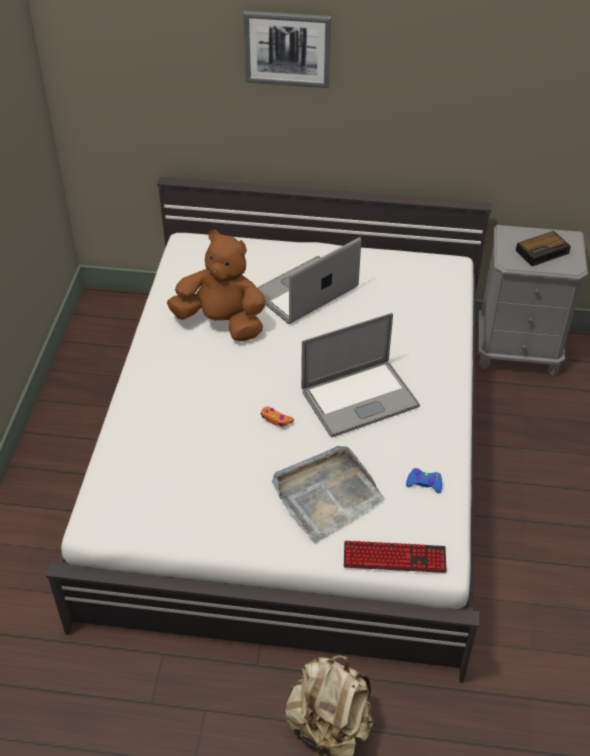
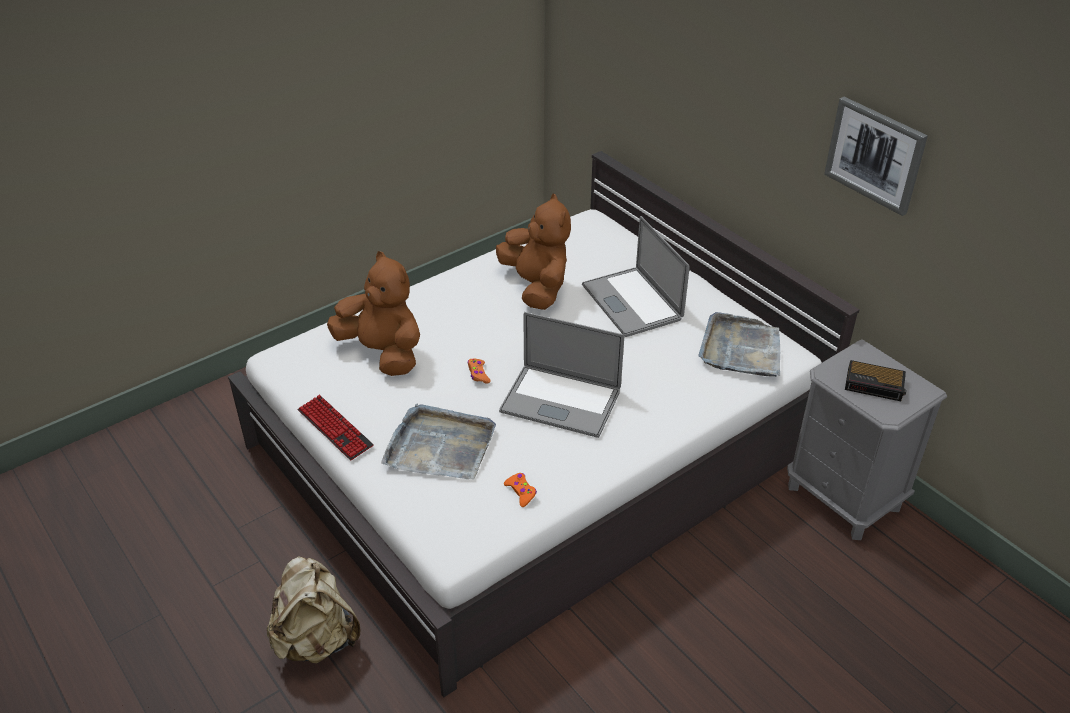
camera: 45 degrees right, 5 degrees down
(180, 455) = (383, 353): none -> brown plush toy
(287, 48) = (711, 60): picture -> picture (875, 154)
(305, 291) = (631, 302): laptop -> laptop turned 120 degrees counterclockwise
(394, 558) = (423, 523): keyboard -> keyboard (335, 428)
(419, 280) = (741, 349): none -> grey tray
(424, 483) = (521, 492): blue game controller -> orange game controller

